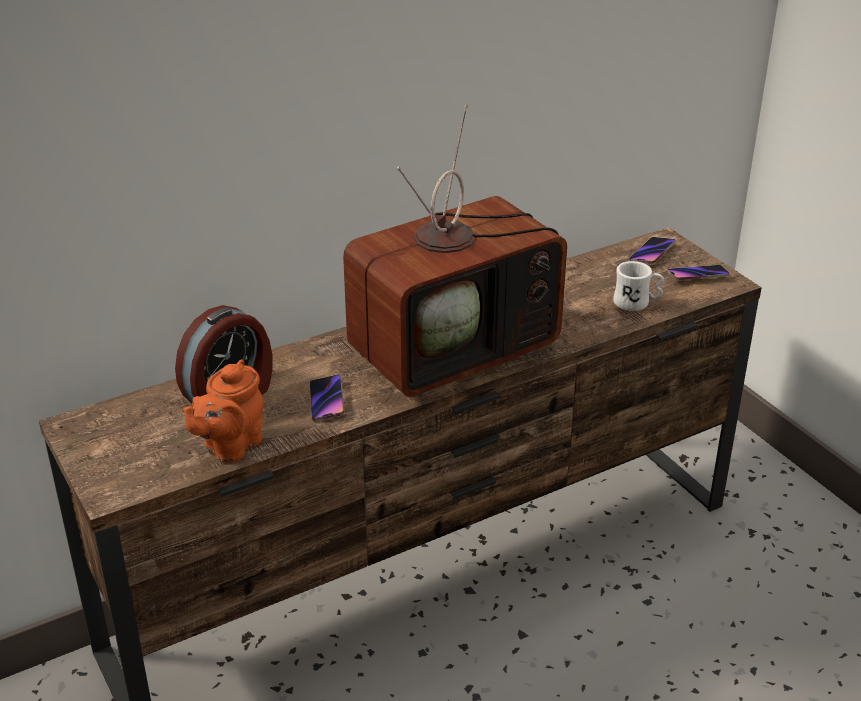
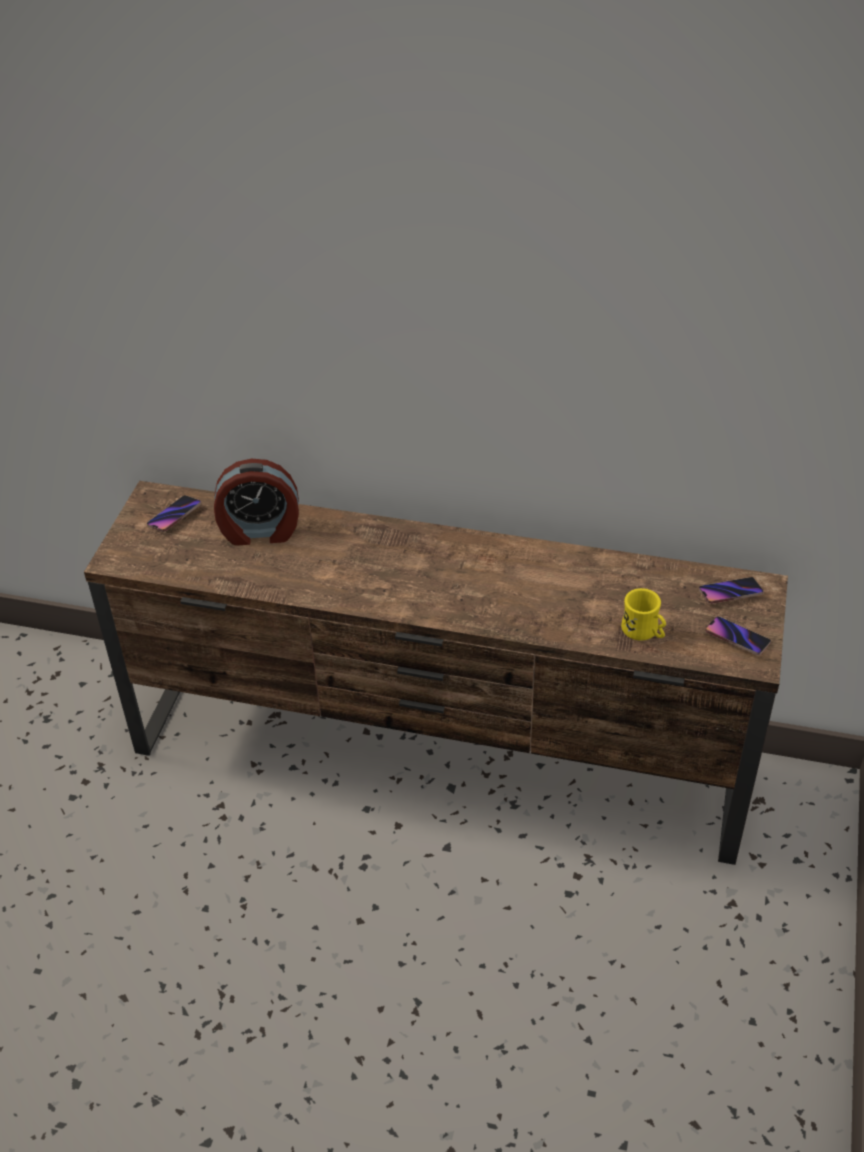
camera: 45 degrees right, 10 degrees up
(230, 447) = (212, 570): orange teapot -> none
(327, 401) = (310, 573): phone -> phone (174, 516)
(455, 349) = (449, 586): television -> none
(637, 303) = (644, 632): white mug -> yellow mug

